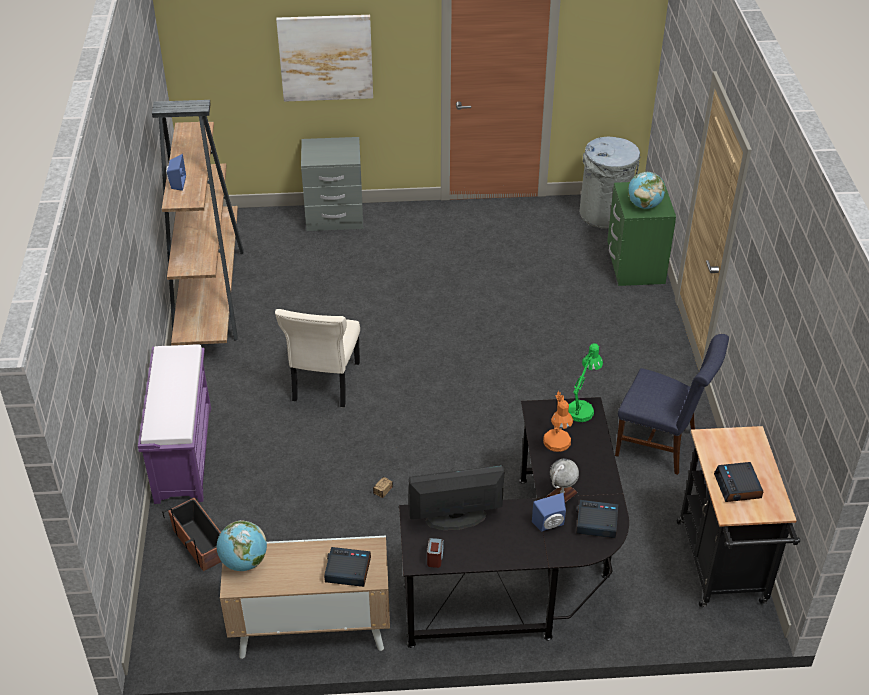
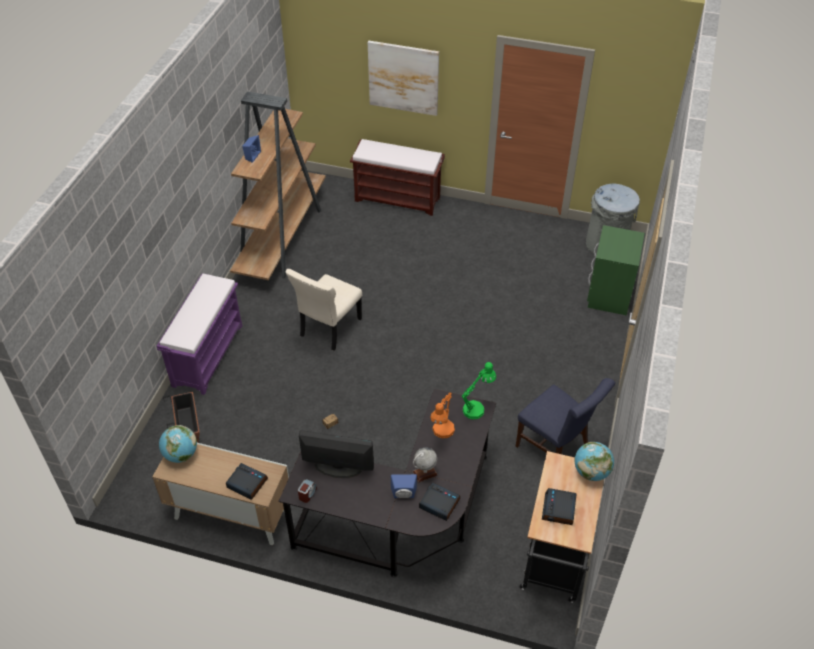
camera: 20 degrees right, 5 degrees up
(334, 217) = (398, 199): grey nightstand -> brown bench
(644, 205) = (617, 250): globe -> globe (591, 472)

